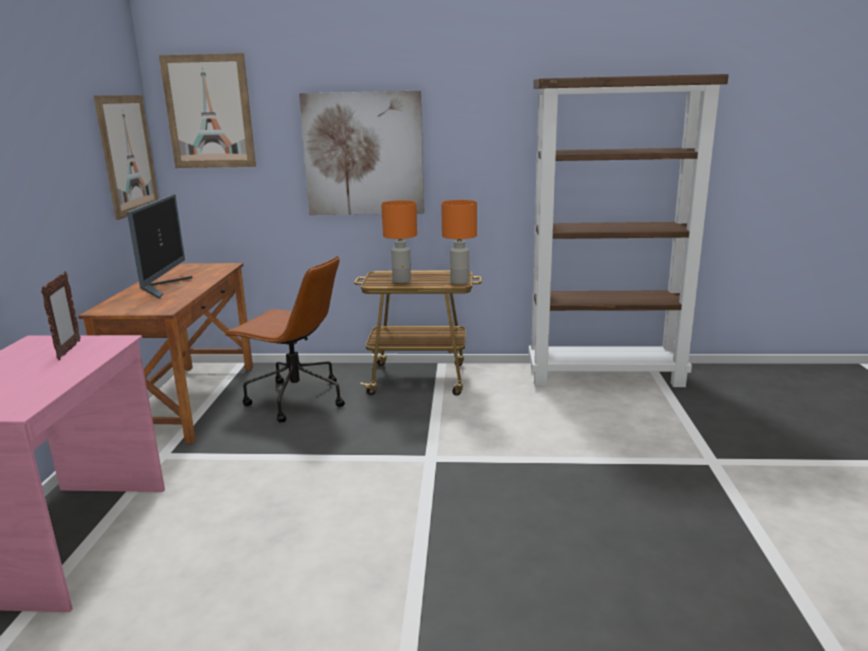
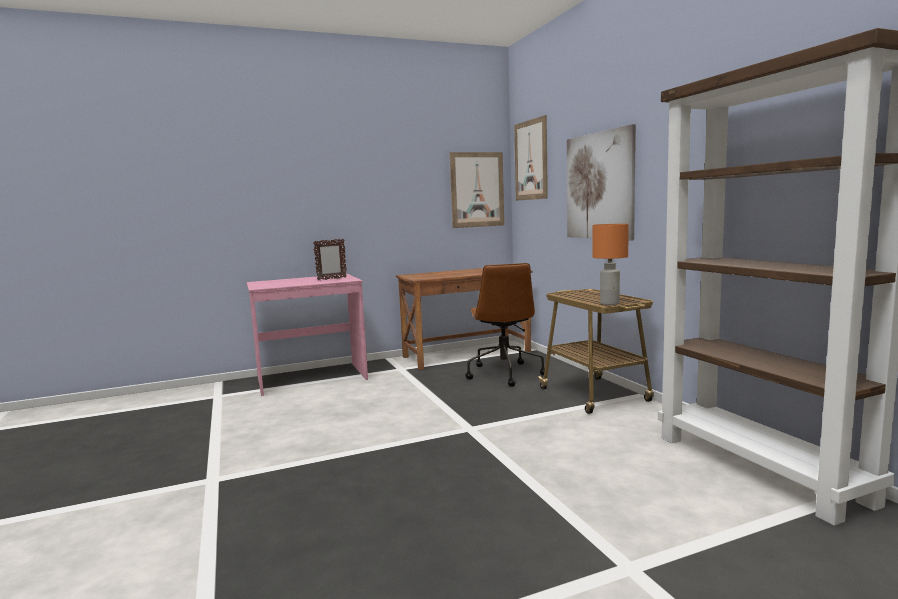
camera: 65 degrees right, 10 degrees down
(162, 287) = (457, 272): monitor -> none
(401, 281) = (582, 296): orange table lamp -> none

